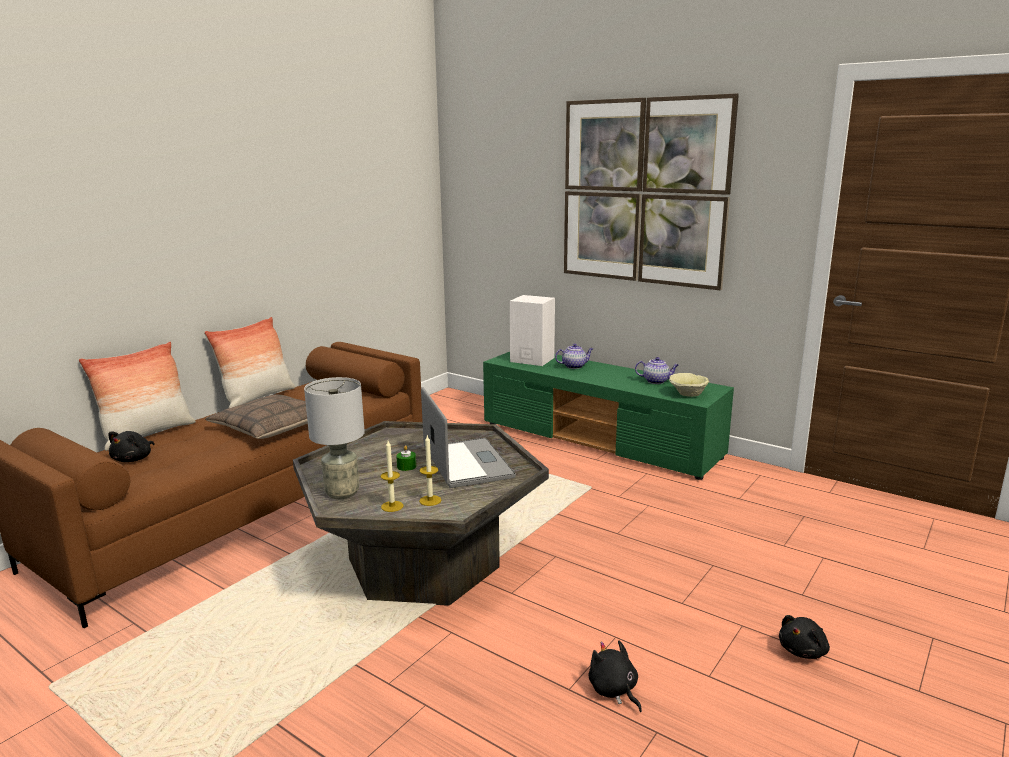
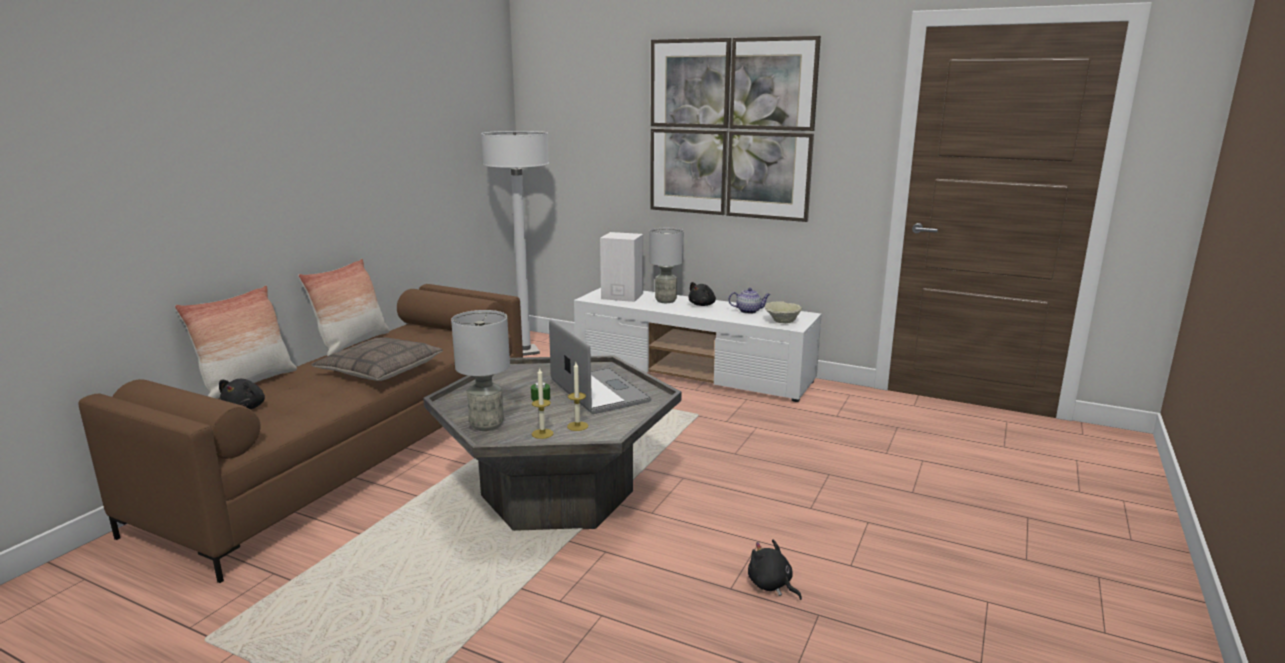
camera: 10 degrees left, 0 degrees up
(440, 409) = (525, 351): none -> white floor lamp
(574, 366) = (666, 301): teapot -> grey table lamp
(600, 440) = (694, 372): green tv stand -> white tv stand
(803, 651) = (925, 537): black plush toy -> black plush toy (703, 305)

